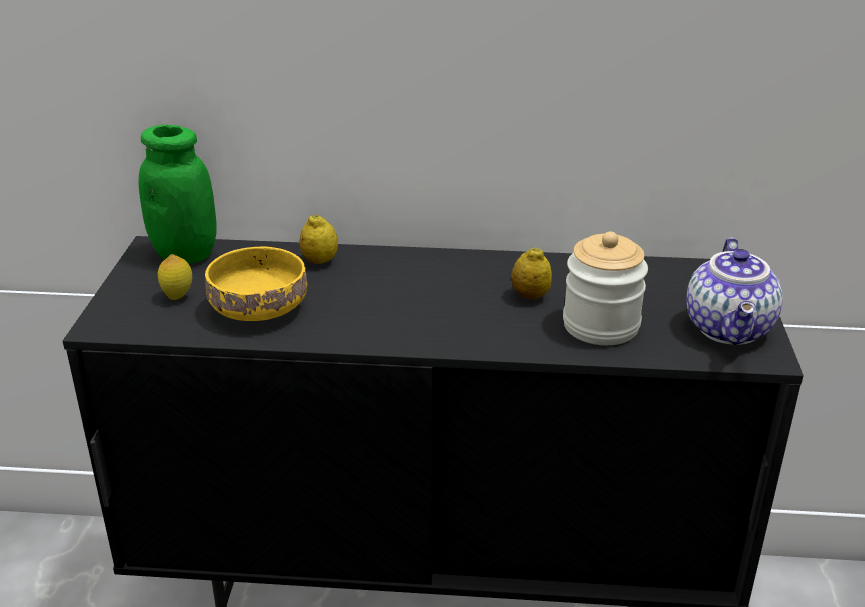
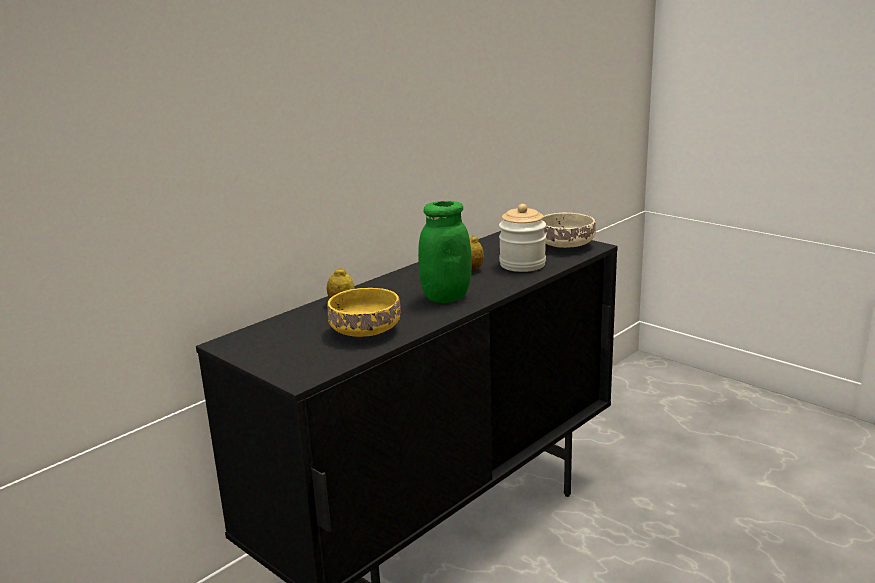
camera: 50 degrees left, 10 degrees down
(178, 297) = (308, 349): lemon -> none
(185, 254) = (256, 336): green jar -> green jar (446, 297)
(730, 329) = (565, 245): teapot -> beige bowl

